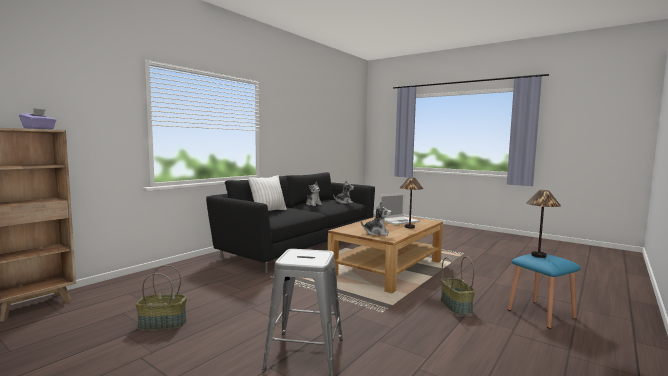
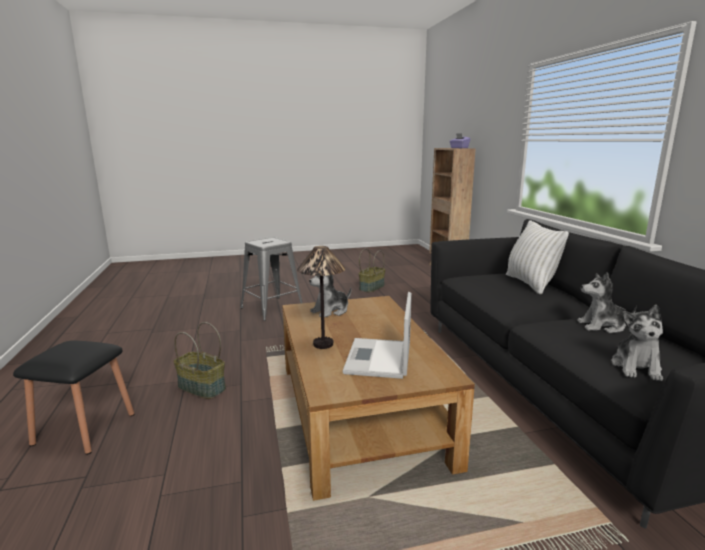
camera: 130 degrees right, 10 degrees up
(538, 255) = (79, 348): table lamp -> none
(541, 314) = (84, 429): blue stool -> black stool

